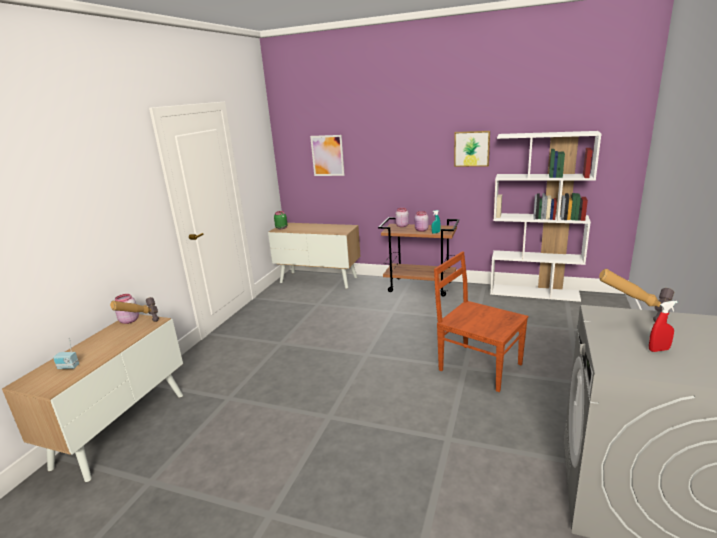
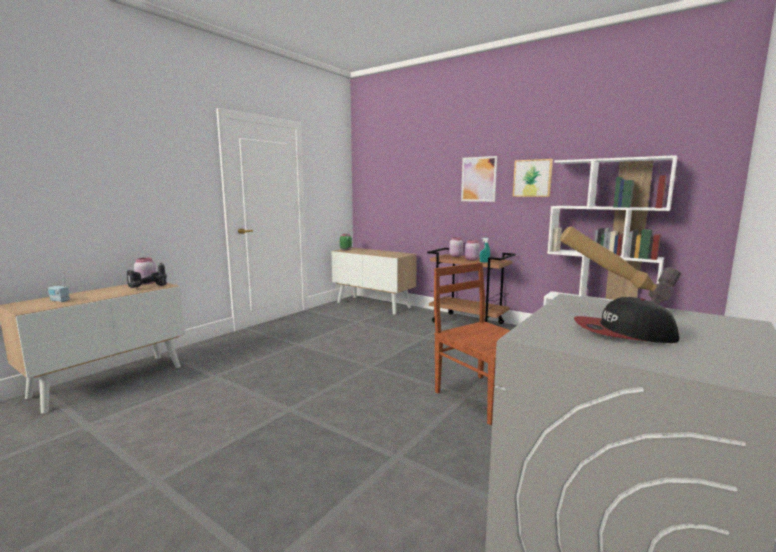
camera: 15 degrees right, 10 degrees down
(140, 328) = (147, 287): hammer -> power drill
(327, 155) = (395, 184): picture -> picture (478, 179)
(659, 350) = (623, 333): red spray bottle -> cap

